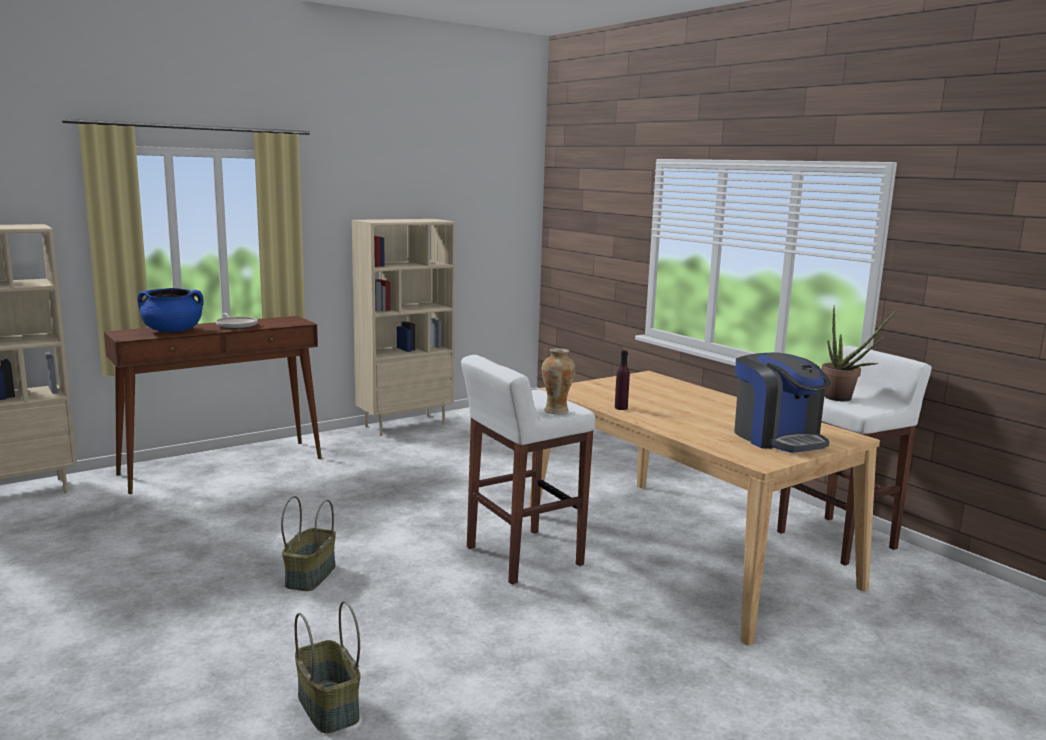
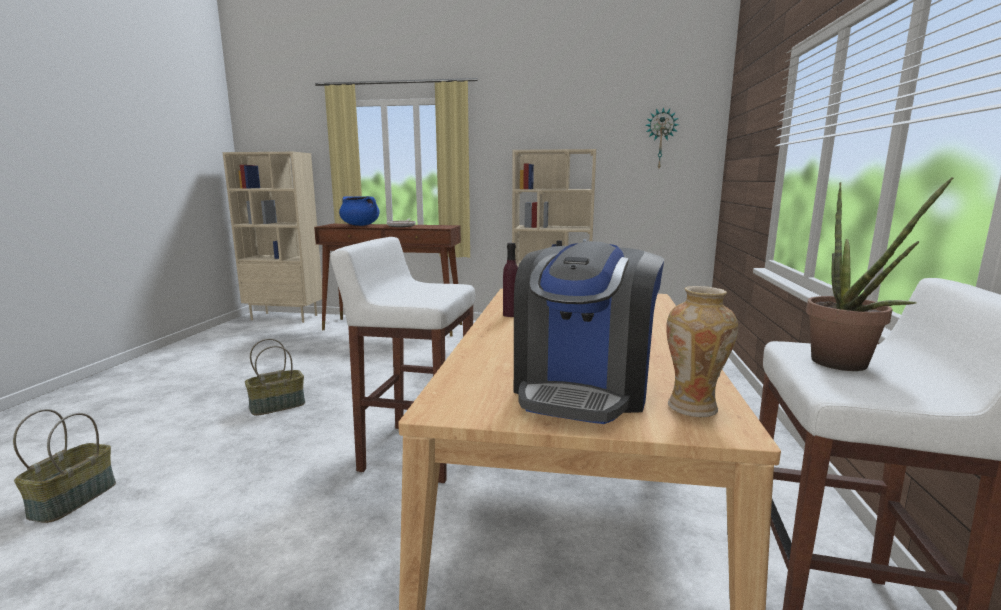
camera: 45 degrees right, 0 degrees up
(491, 206) = (660, 139): none -> wall clock
(556, 411) = (407, 299): vase -> vase (694, 407)

